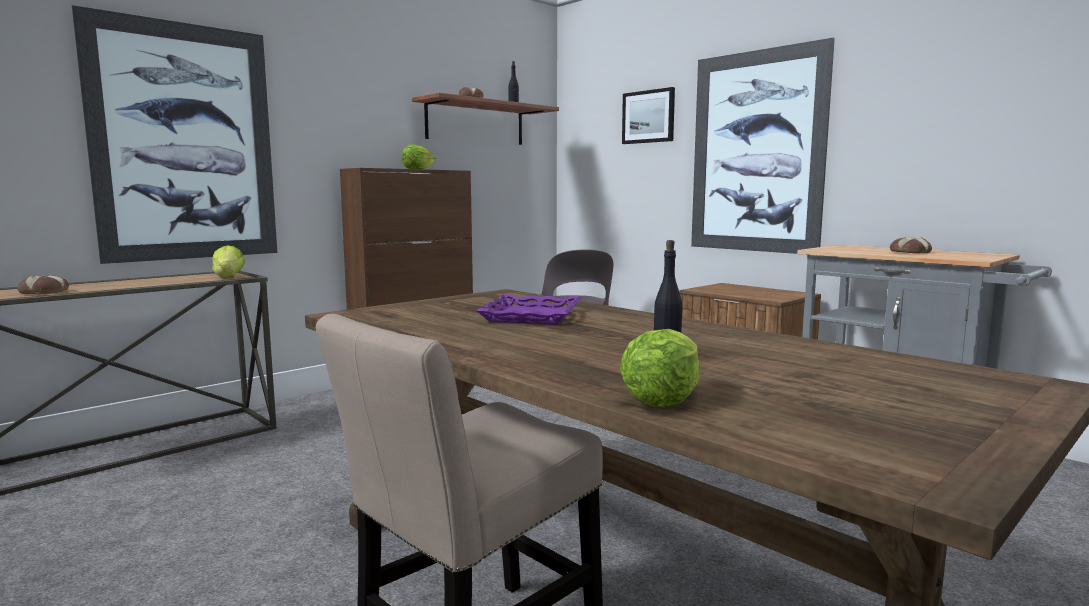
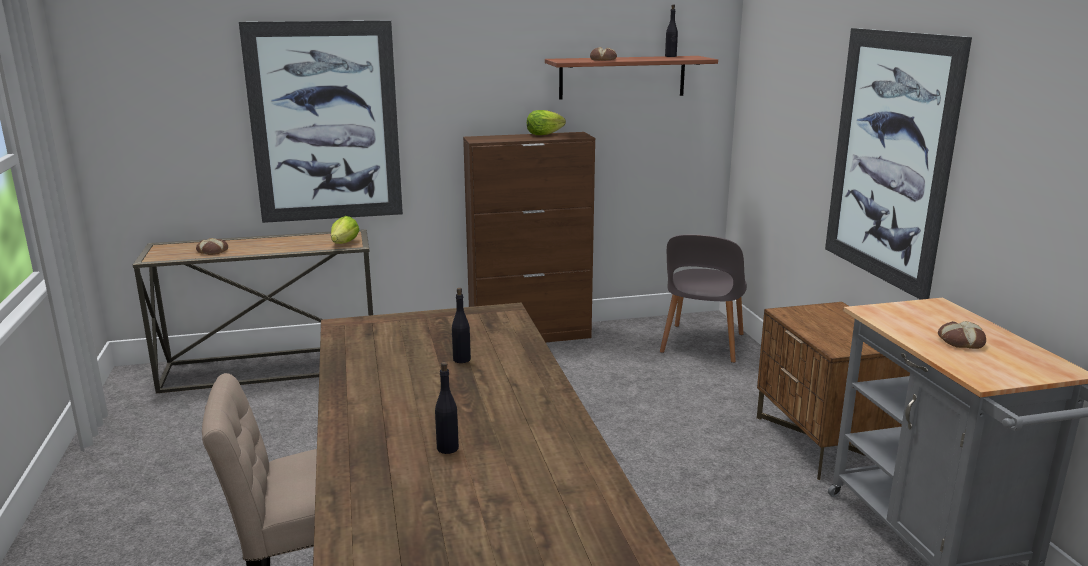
camera: 30 degrees right, 10 degrees up
(532, 316) = (461, 359): purple tray -> black bottle
(648, 116) = (807, 83): picture -> none
(662, 399) = (358, 495): lettuce -> none

